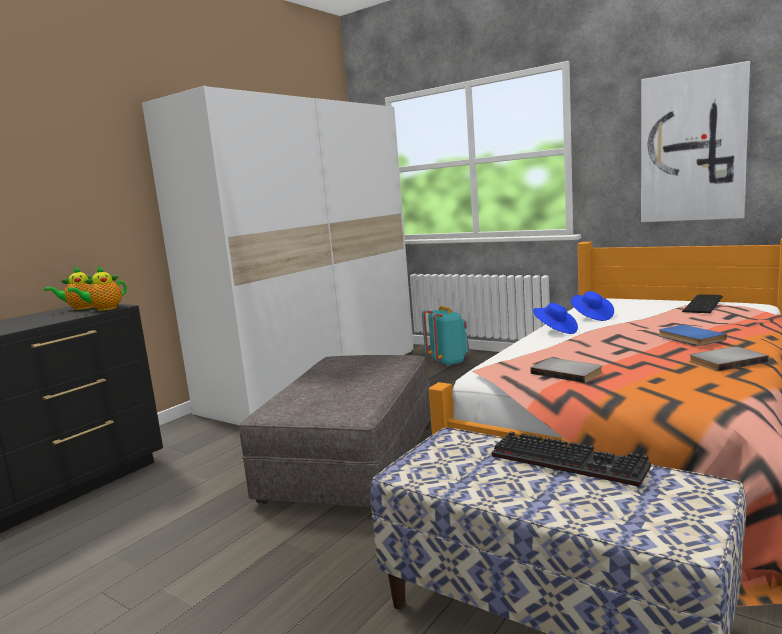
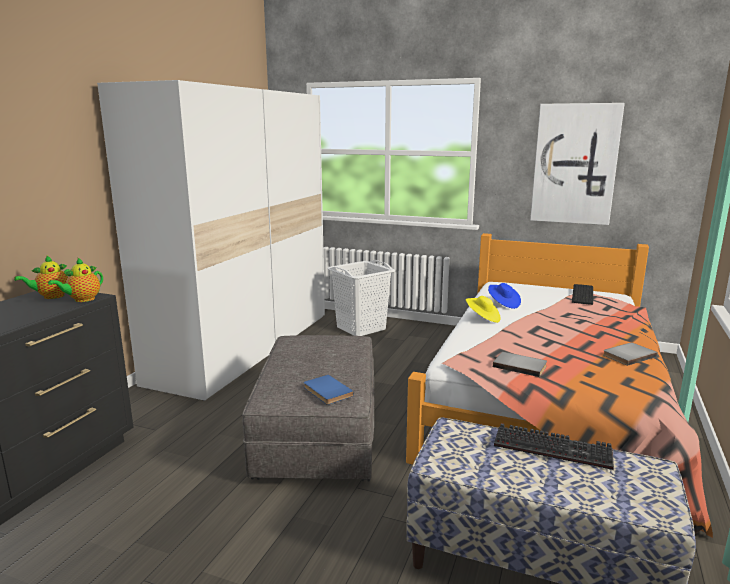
camera: 15 degrees left, 5 degrees up
(448, 362) = (360, 328): turquoise backpack -> white laundry basket
(555, 330) = (482, 318): blue hat -> yellow hat
(689, 338) = (592, 331): blue book -> blue book (326, 392)

